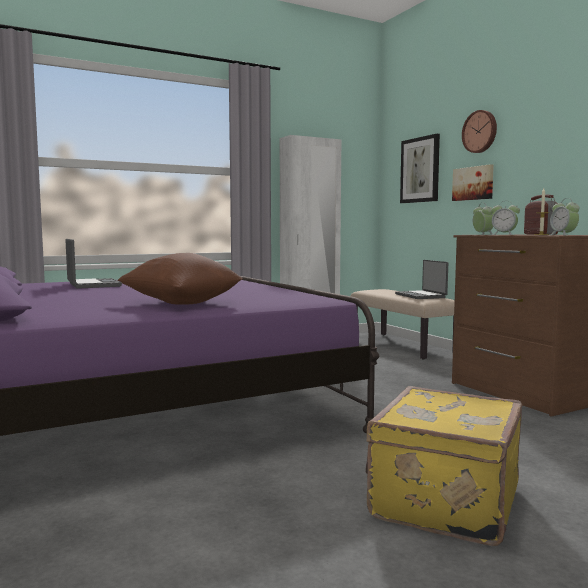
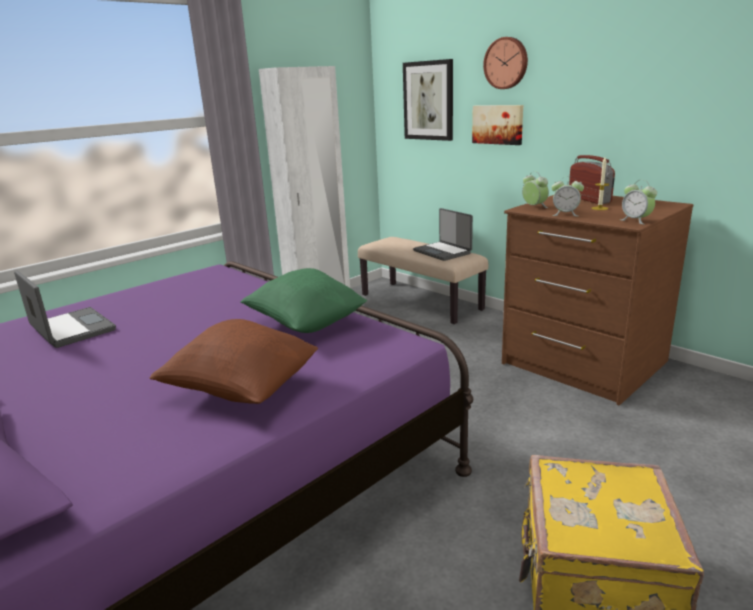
camera: 15 degrees left, 15 degrees up
(256, 291) = (306, 324): none -> green pillow

